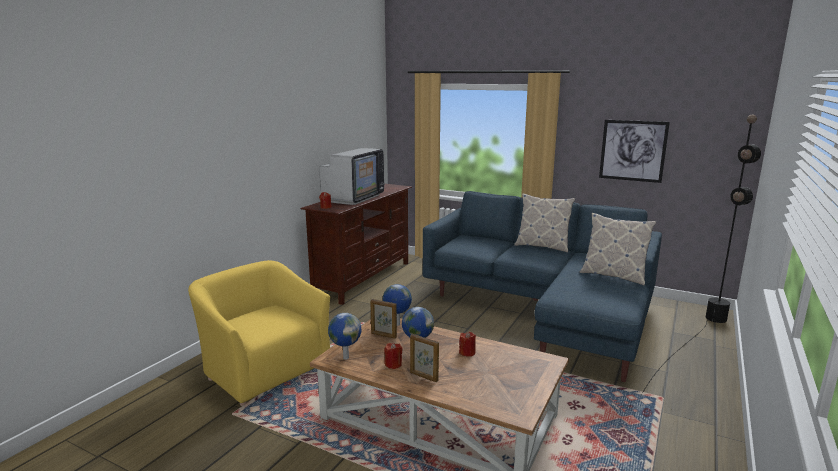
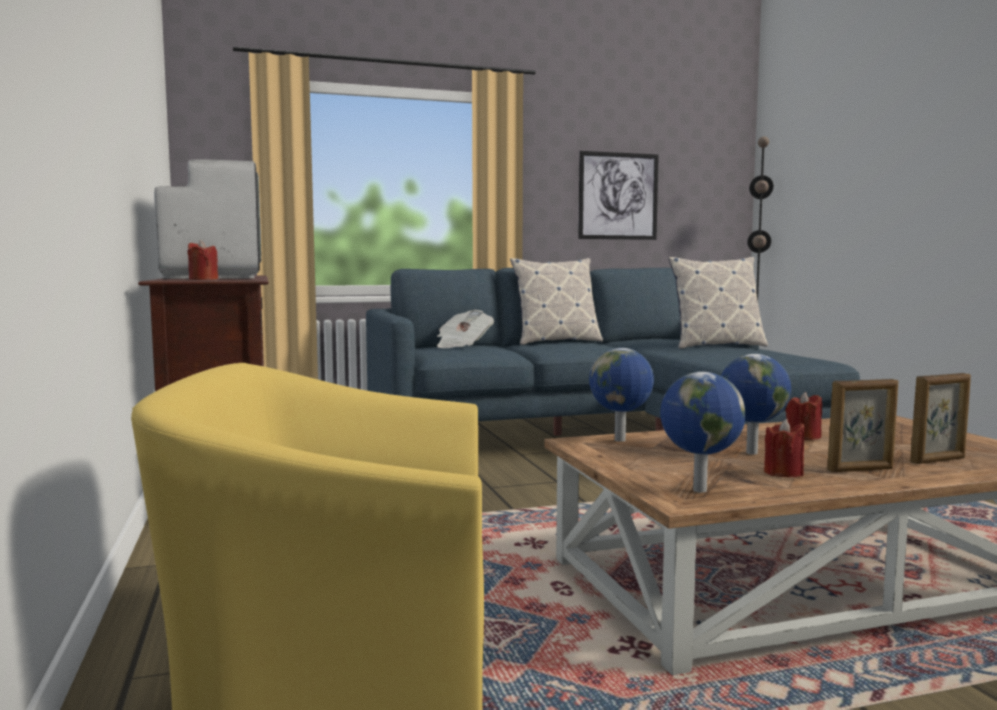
camera: 45 degrees left, 10 degrees down
(383, 335) = (648, 454): picture frame -> picture frame (938, 460)
(477, 241) = (462, 345): none -> newspaper

